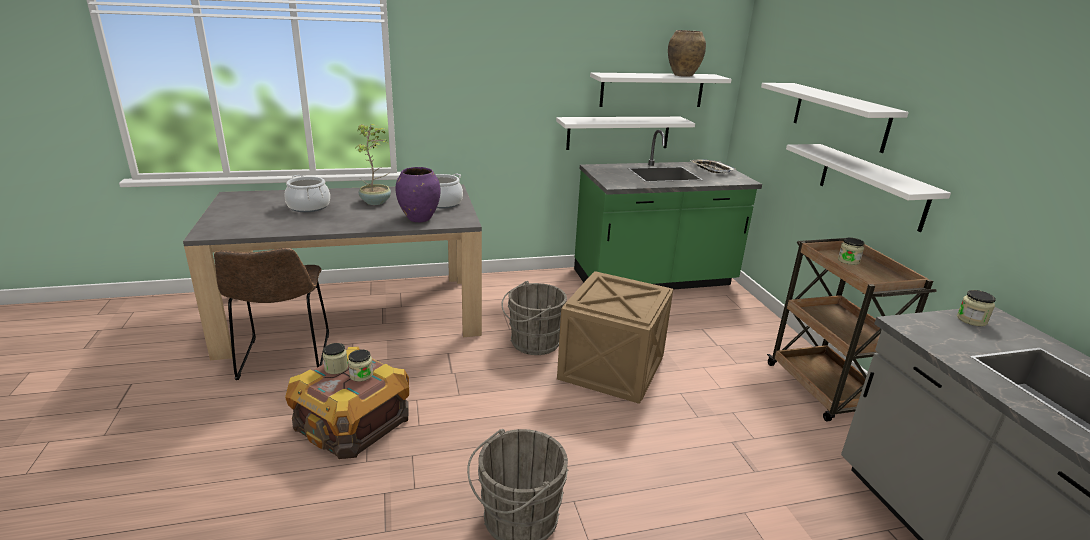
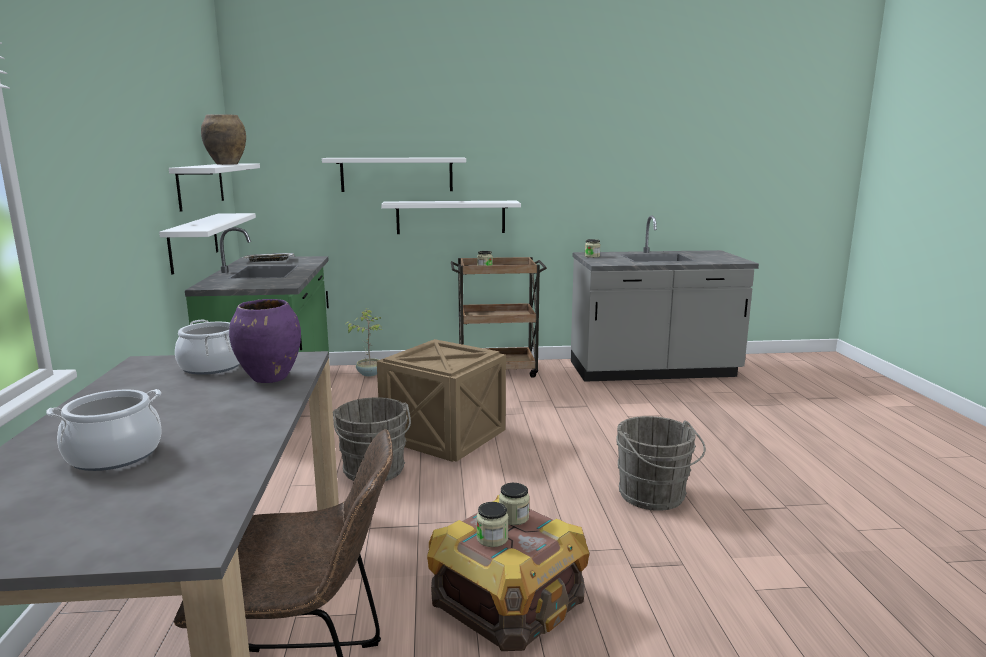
camera: 80 degrees left, 10 degrees down
(376, 202) = (153, 404): potted plant -> potted plant (369, 373)

